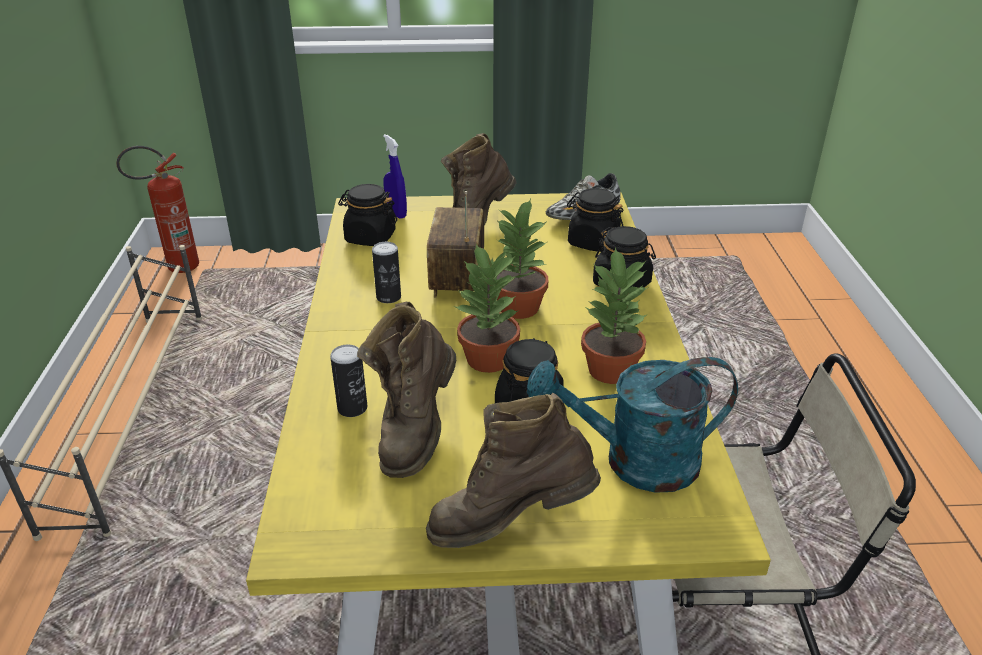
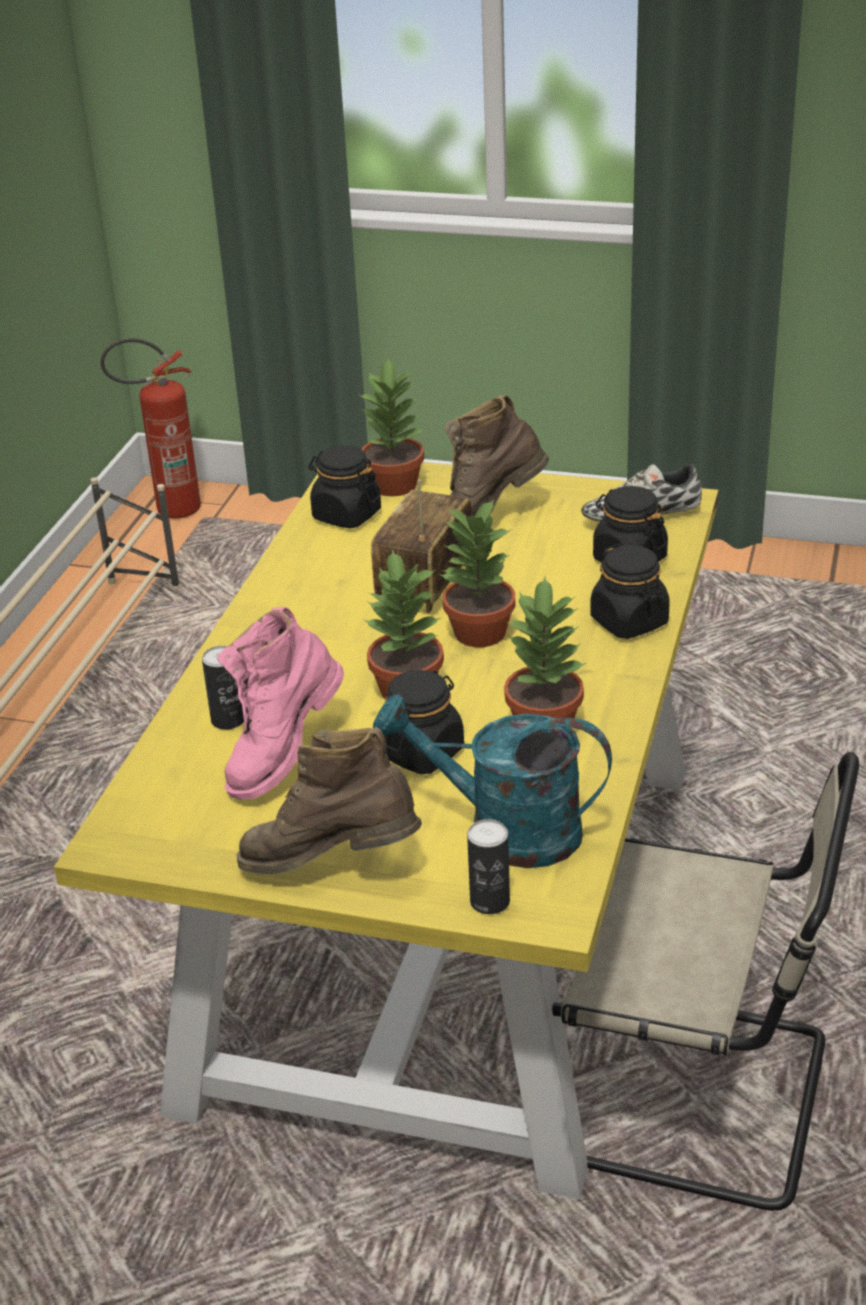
camera: 20 degrees right, 0 degrees up
(388, 297) = (330, 597): can -> can (490, 901)
(396, 213) = (395, 485): blue spray bottle -> potted plant
(415, 430) = (283, 755): brown boot -> pink boot

